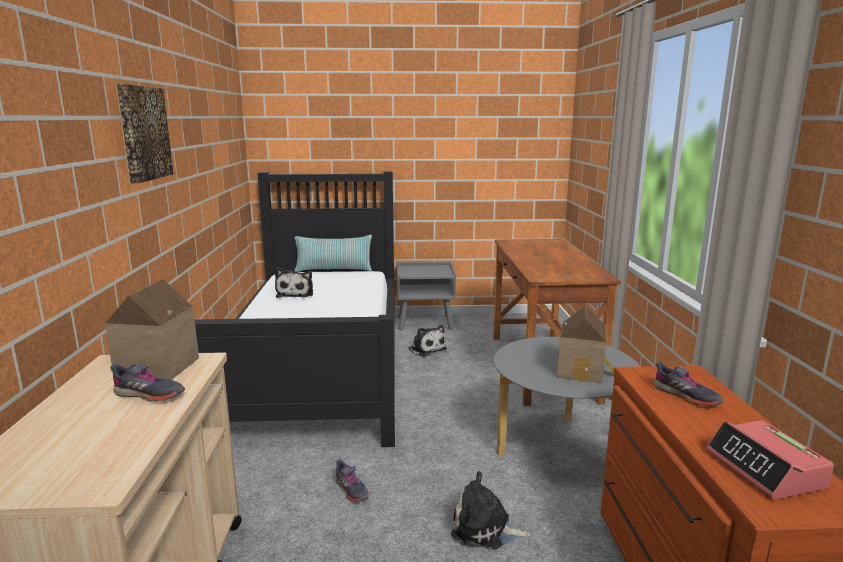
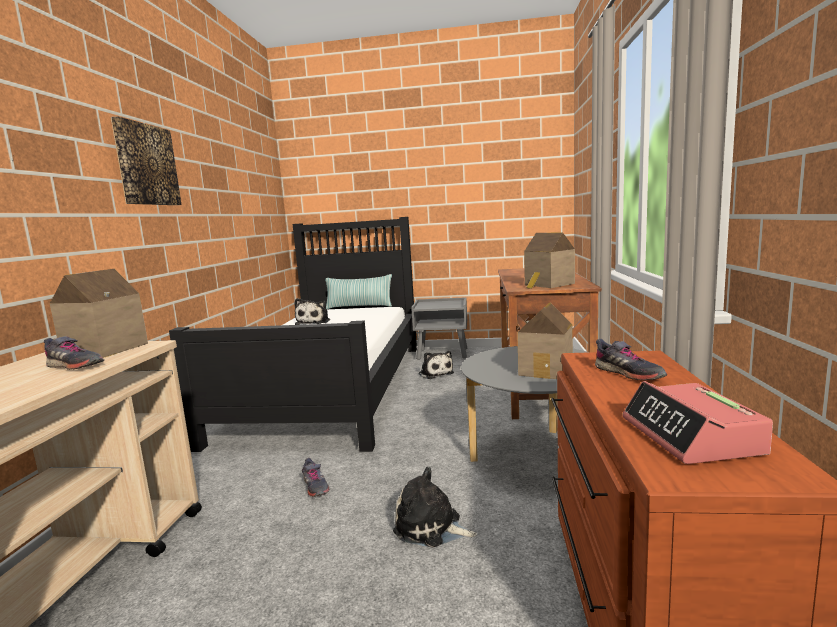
camera: 10 degrees right, 5 degrees down
(565, 272) = (548, 285): none -> toy house

